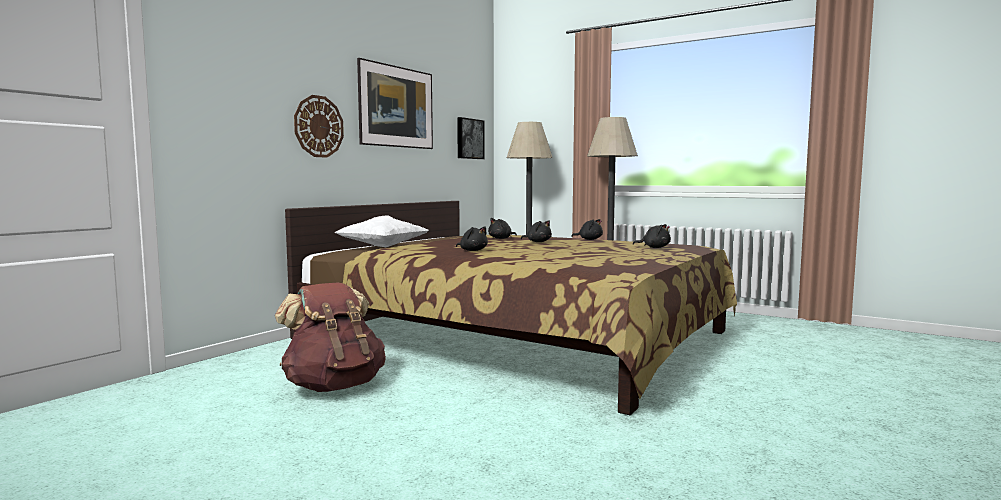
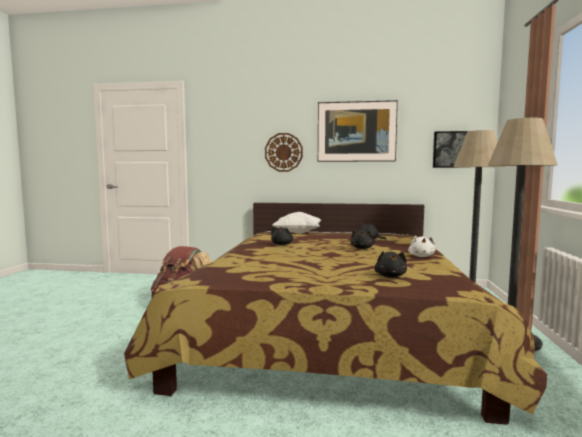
camera: 65 degrees right, 0 degrees up
(589, 239) = (421, 256): black plush toy -> white plush toy

